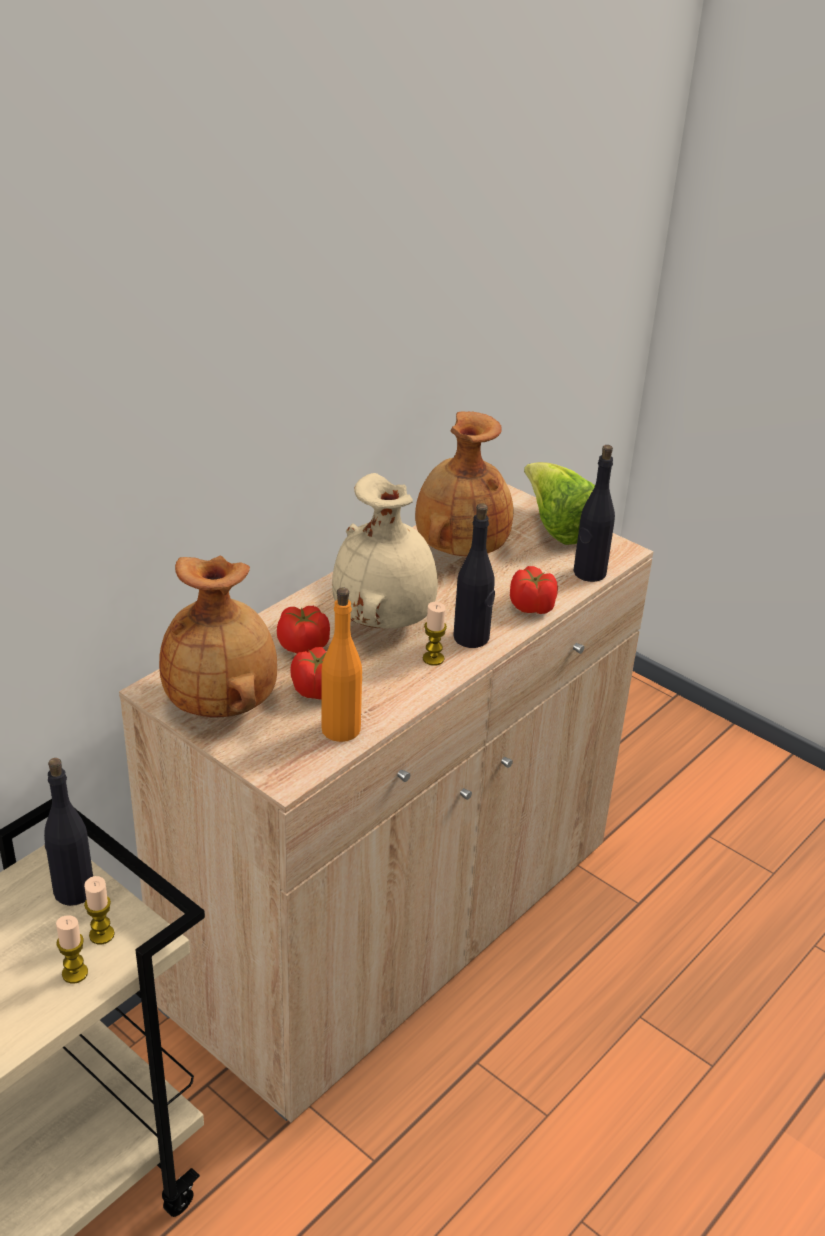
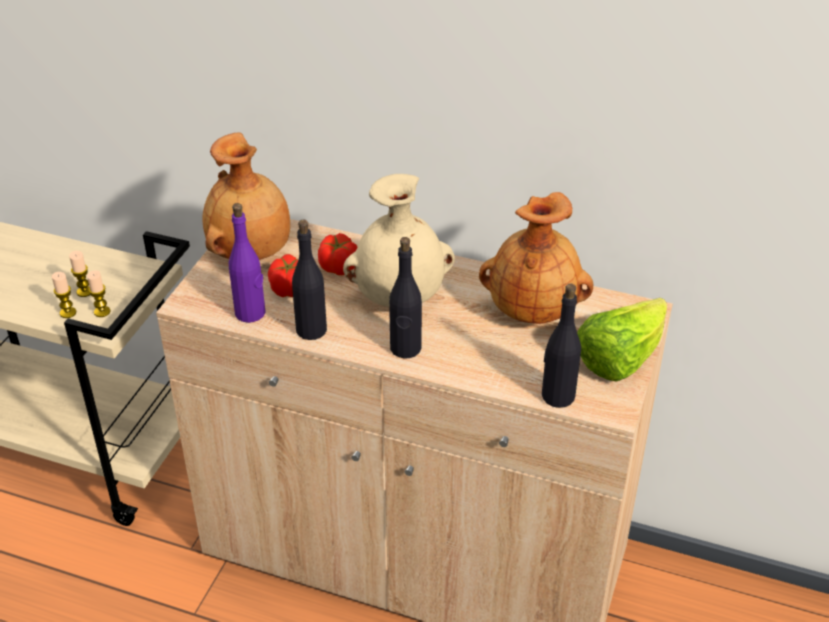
camera: 70 degrees right, 5 degrees up
(73, 891) = (134, 287): black bottle -> black bottle (311, 329)
(341, 729) = (250, 313): orange bottle -> purple bottle
(433, 659) = (363, 335): candle -> candle (84, 292)
(532, 607) = (476, 372): tomato -> none

